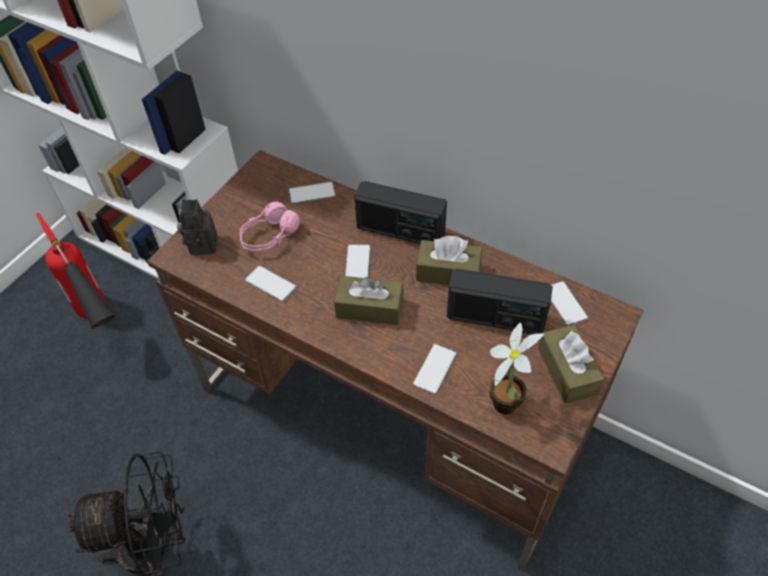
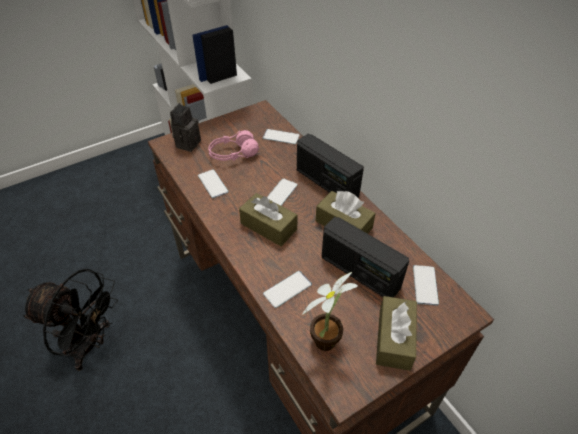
camera: 25 degrees right, 5 degrees down
(102, 325) = (147, 192): fire extinguisher -> none

